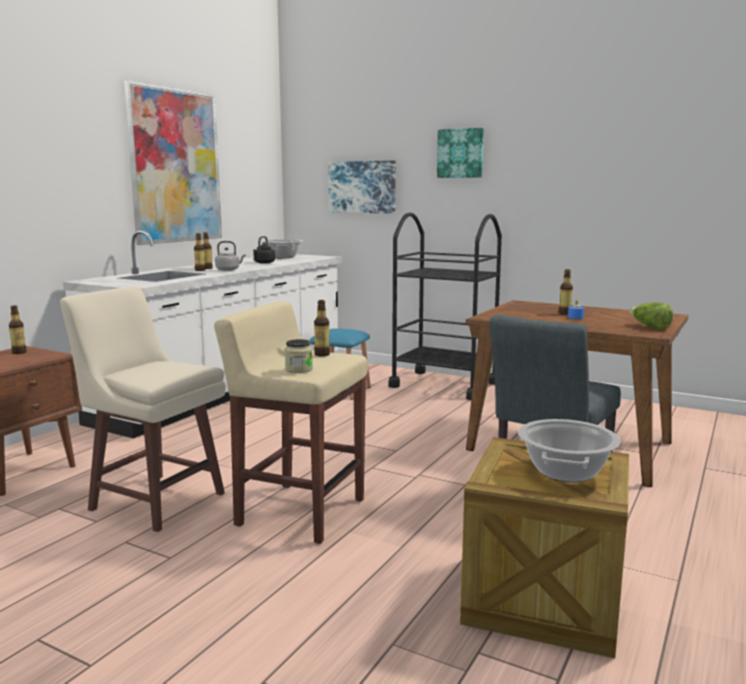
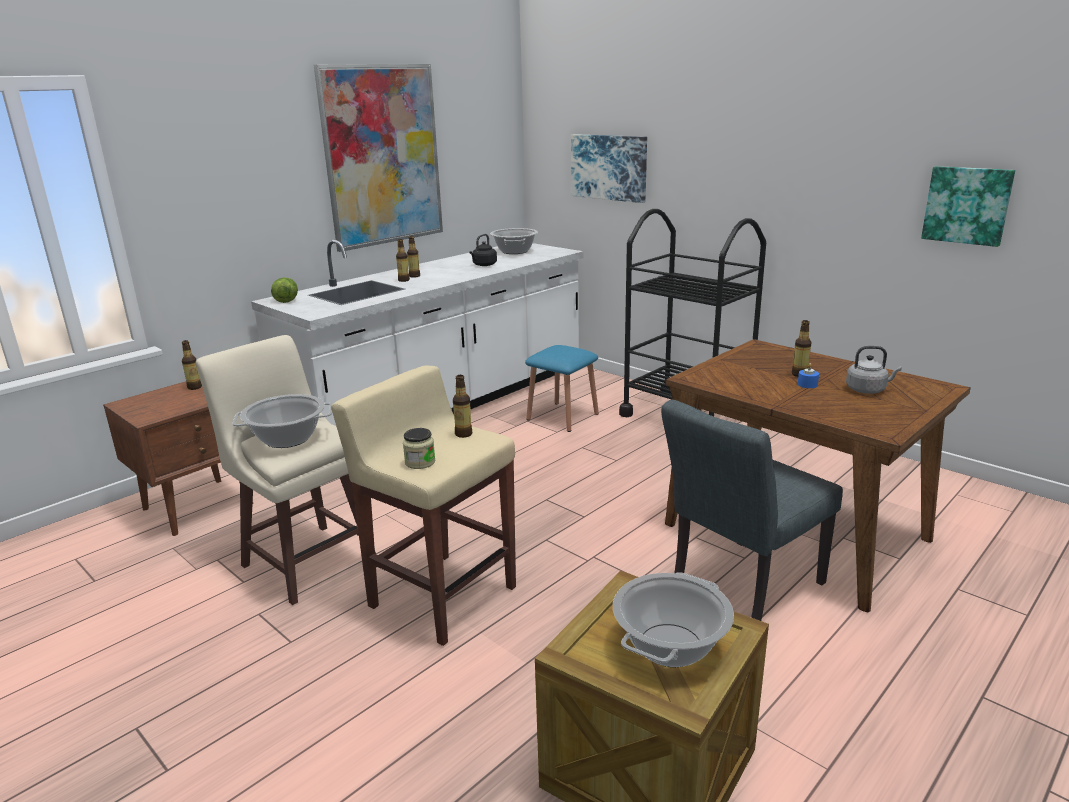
camera: 15 degrees right, 10 degrees up
(151, 371) = (288, 438): none -> cooking pot
(229, 270) = (434, 281): grey kettle -> grey kettle (868, 390)
(460, 153) = (724, 131): picture -> picture (967, 205)
(649, 327) = (892, 414): lettuce -> lettuce (286, 299)

